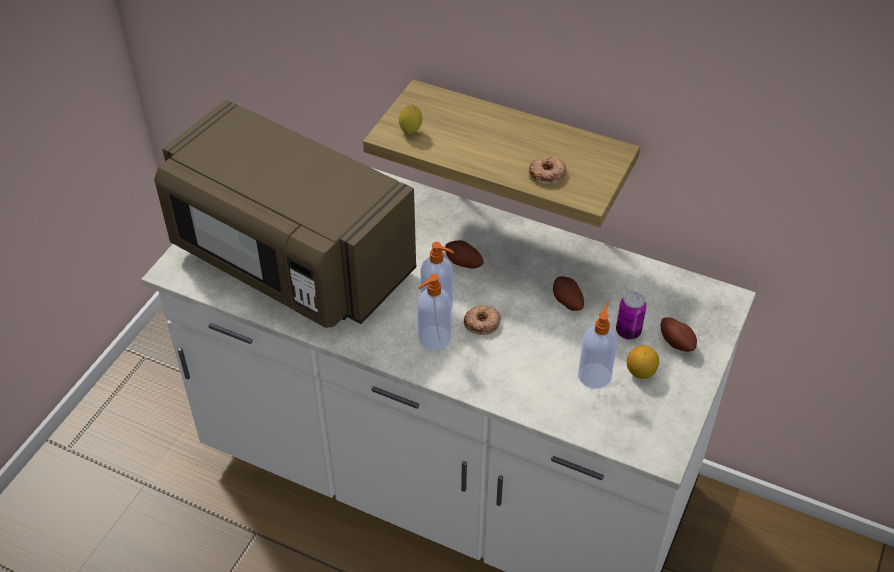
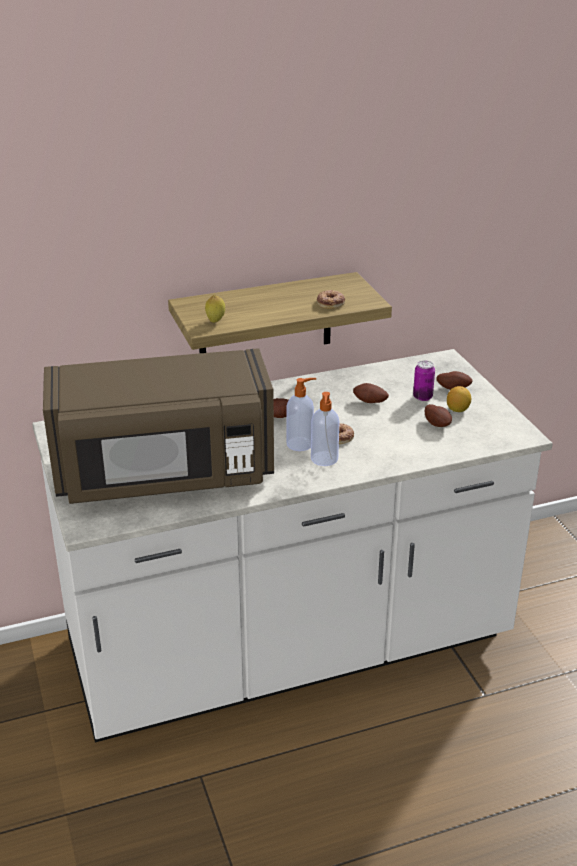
camera: 45 degrees left, 15 degrees down
(594, 375) = (437, 424): soap dispenser -> potato

